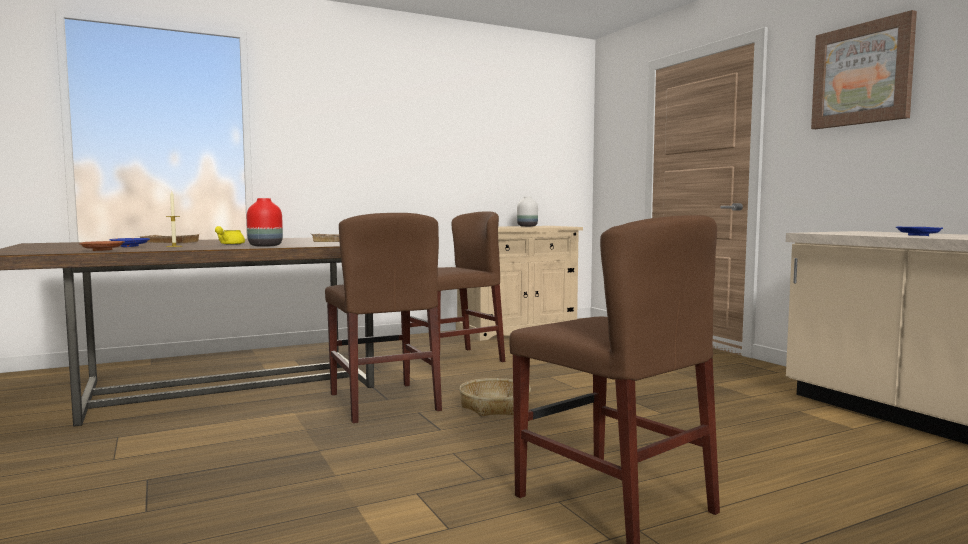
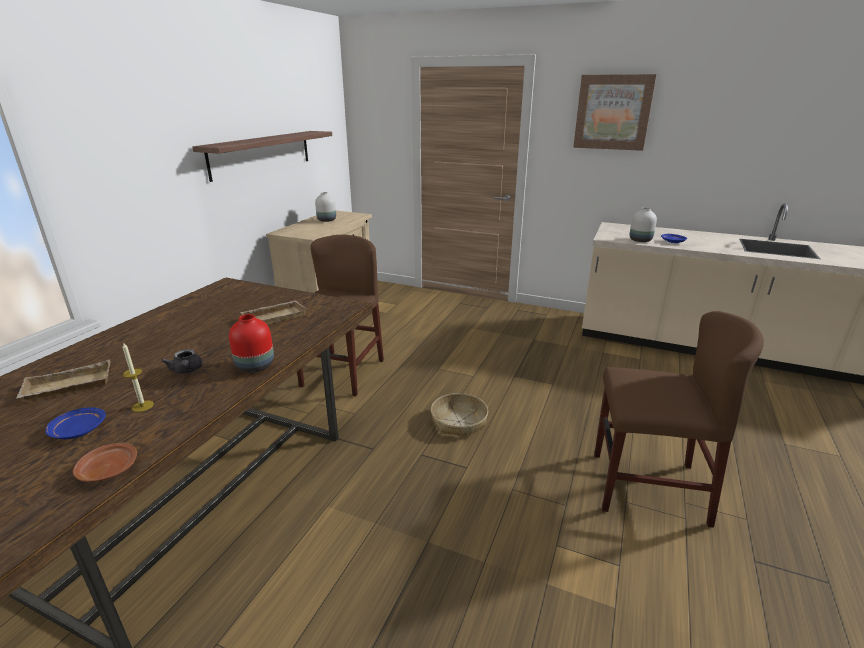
camera: 40 degrees left, 20 degrees up
(229, 244) = (187, 371): yellow teapot -> grey teapot
(383, 402) = (376, 454): brown chair -> none
(467, 152) = (262, 154): none -> shelf
(862, 234) = (640, 240): none -> white vase

